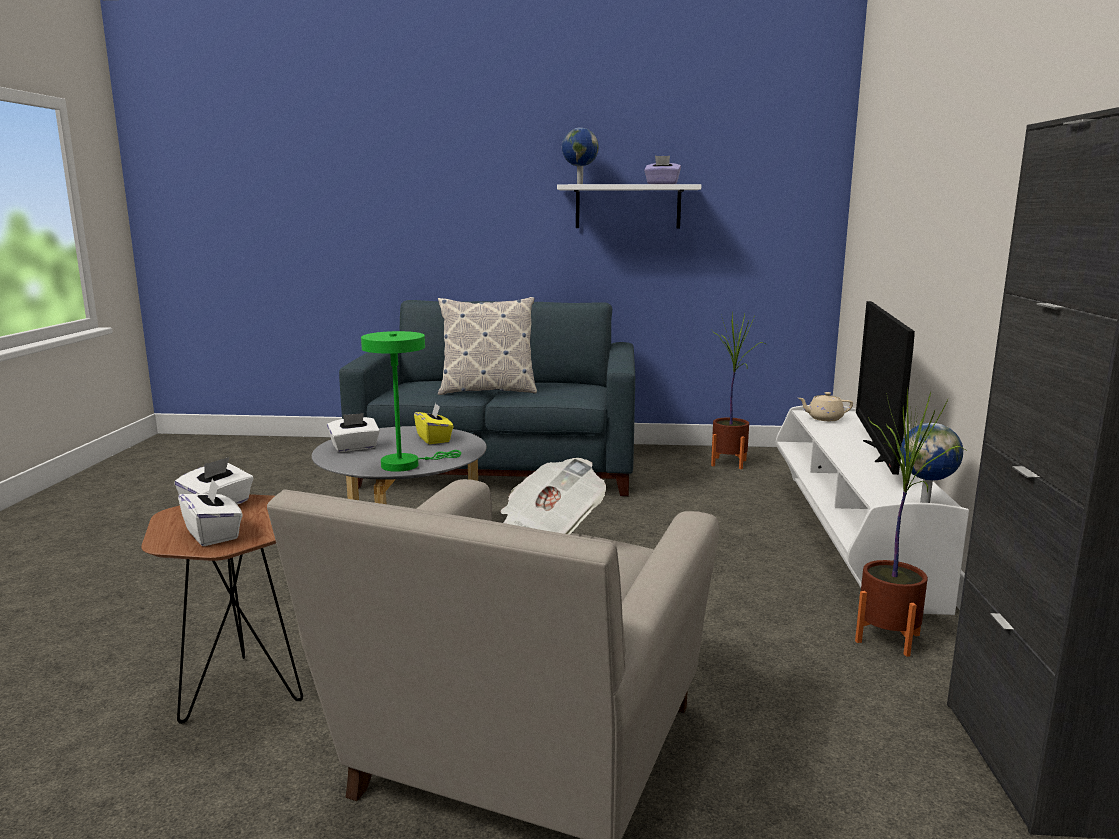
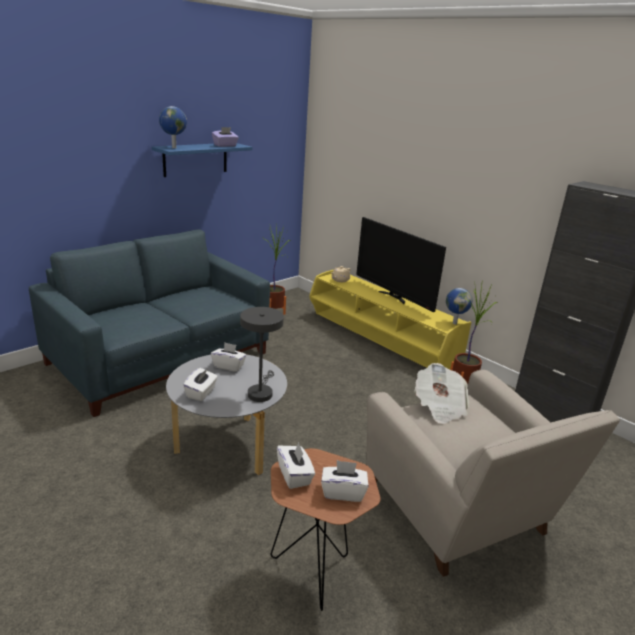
camera: 50 degrees left, 10 degrees up
(406, 464) = (260, 392): green table lamp -> grey table lamp
(434, 439) = (229, 366): yellow tissue box -> white tissue box
(487, 391) = (168, 313): pillow -> none
(628, 206) = (195, 159): white shelf -> blue shelf
(846, 534) = (380, 339): white tv stand -> yellow tv stand

